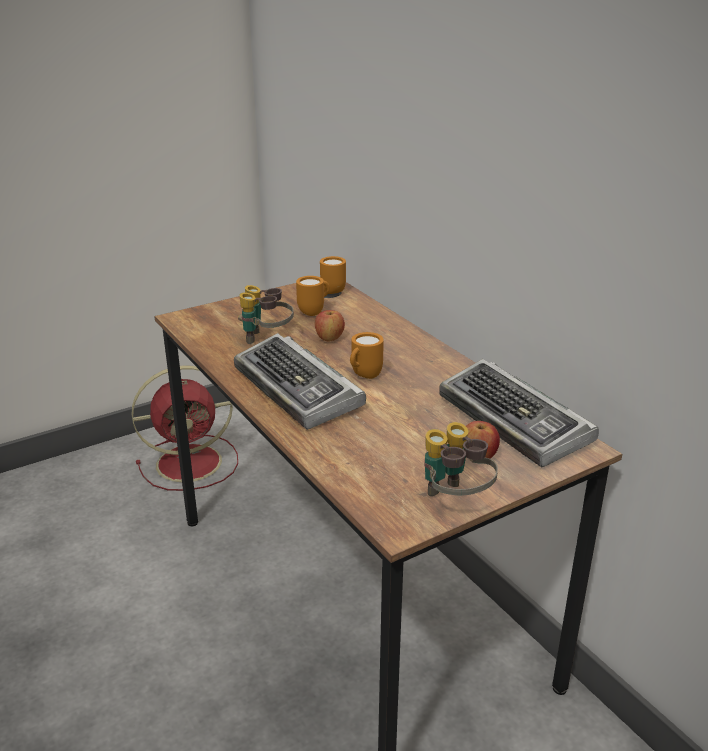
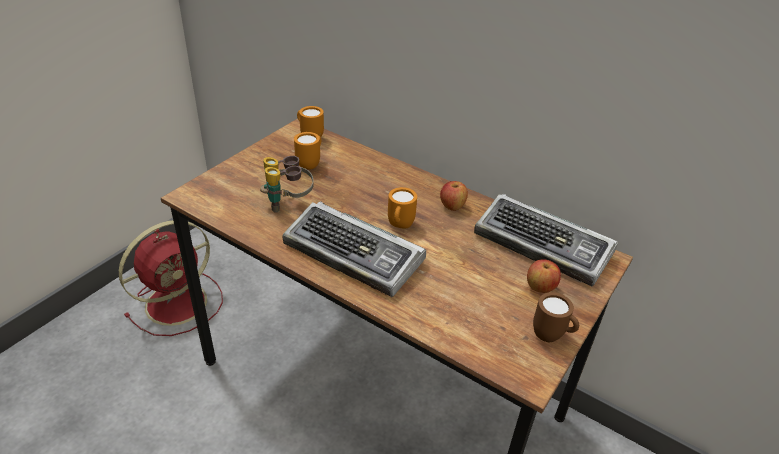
camera: 25 degrees left, 10 degrees up
(329, 338) = (343, 191): apple -> apple (452, 206)
(454, 499) = (551, 336): binoculars -> brown mug

